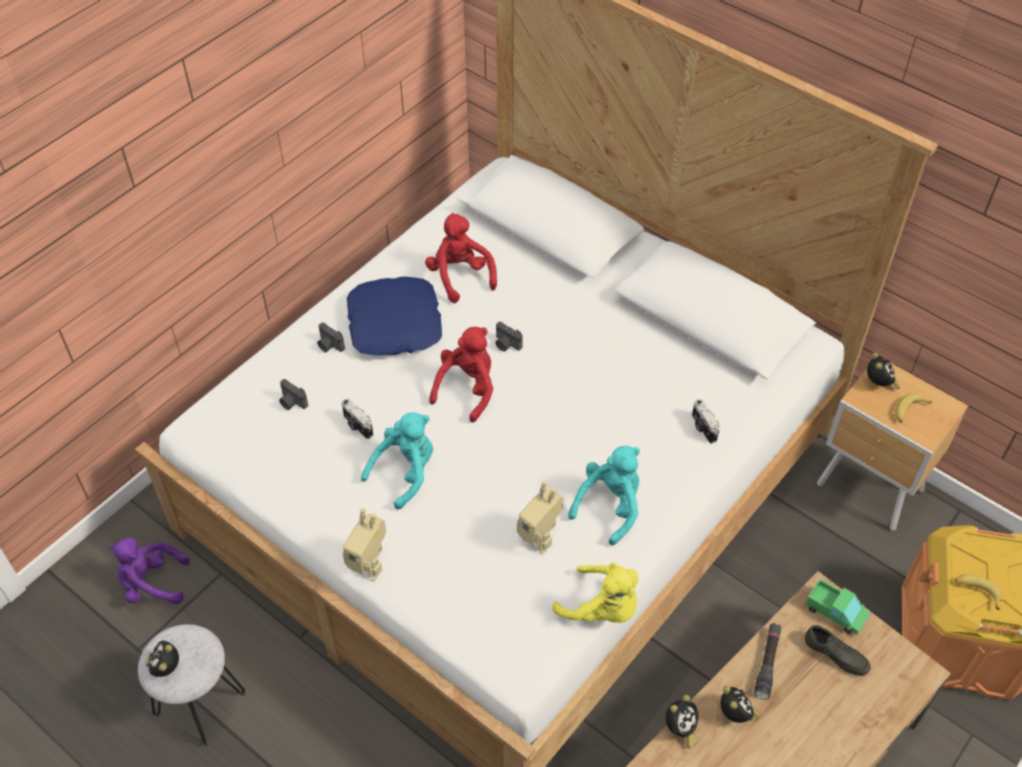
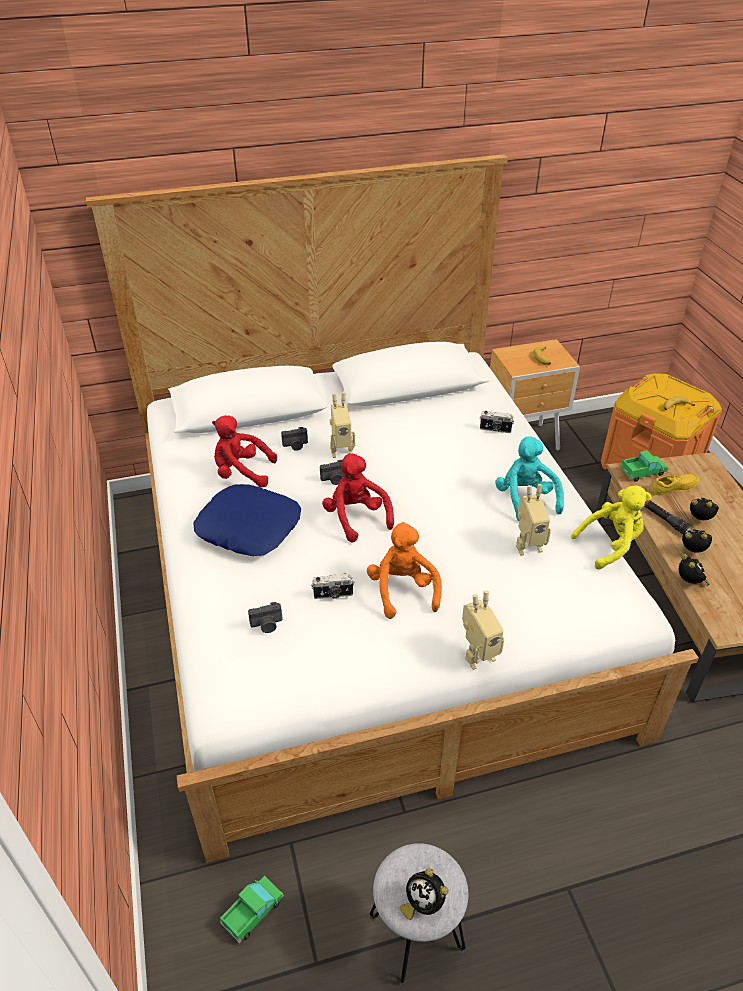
camera: 55 degrees left, 10 degrees down
(152, 584) = (253, 912): purple plush toy -> toy truck
(329, 345) = (228, 575): camera -> camera (295, 445)
(405, 472) = (402, 590): turquoise plush toy -> orange plush toy
(554, 325) = (341, 450): none -> toy robot
(834, 656) = (674, 488): grey shoe -> yellow shoe
(879, 384) = (513, 358): alarm clock -> alarm clock (700, 520)

